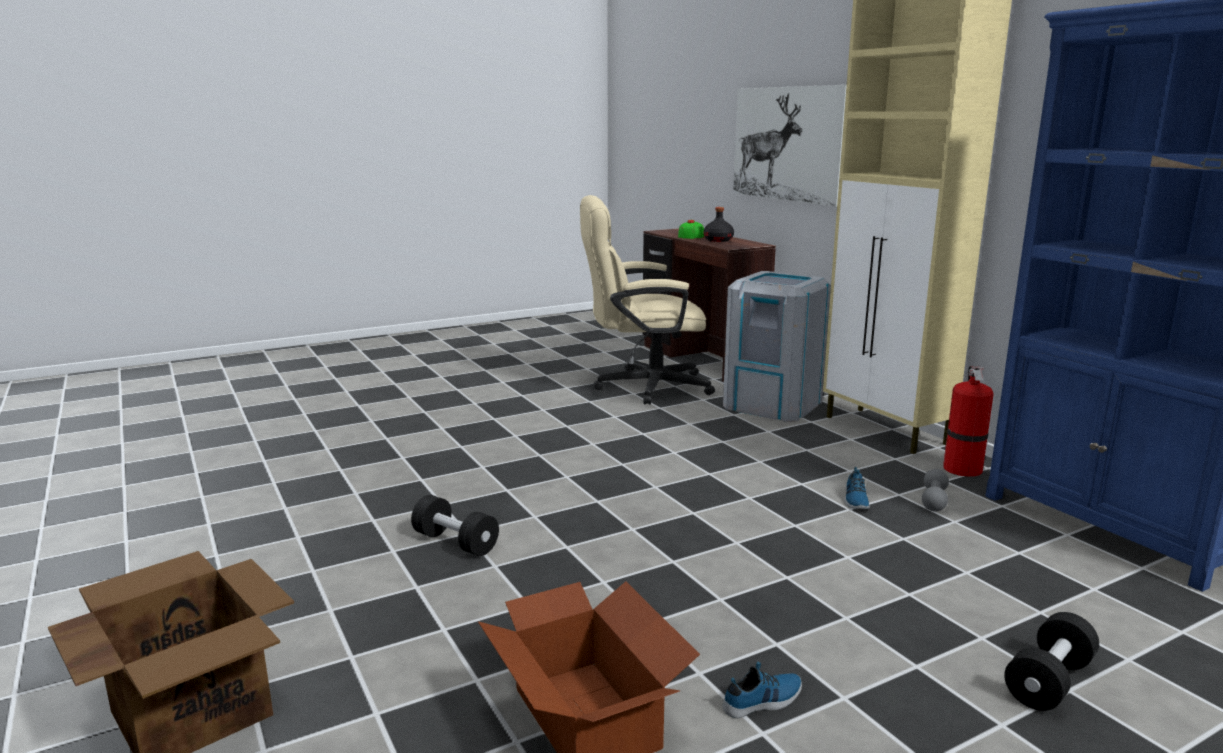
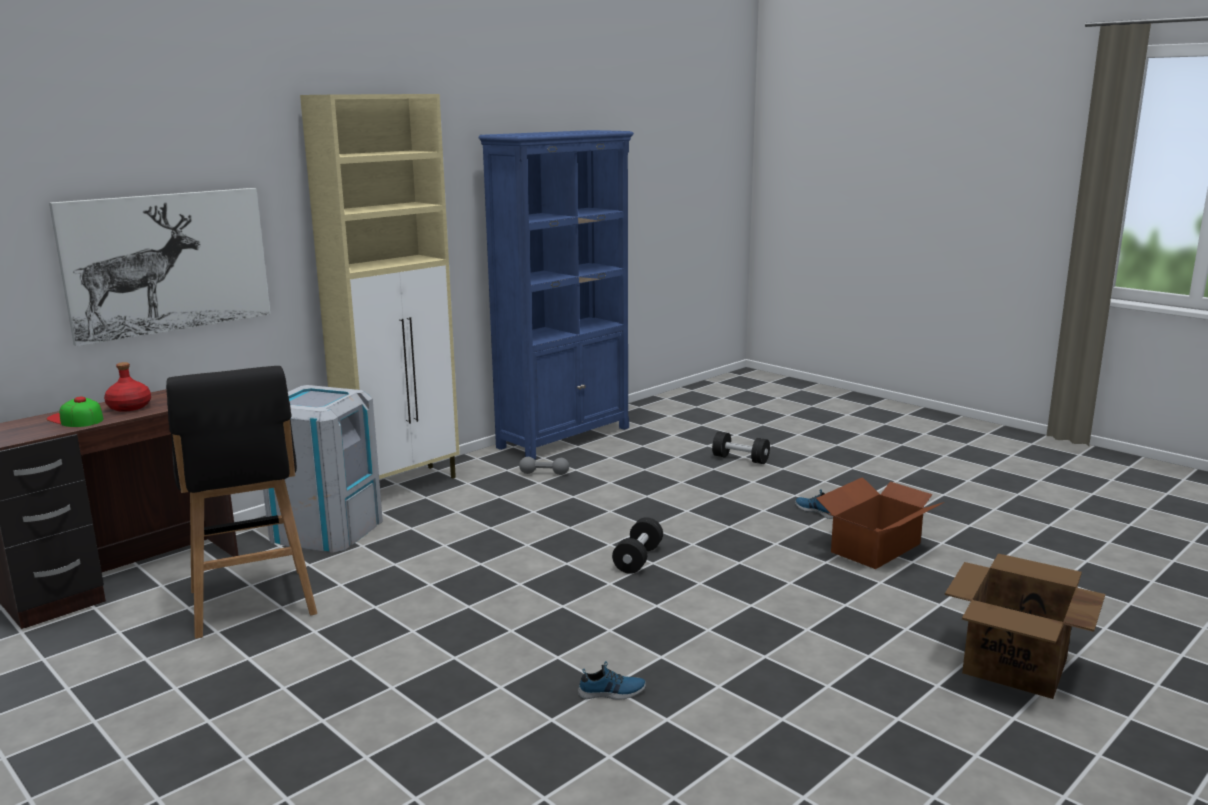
camera: 105 degrees left, 0 degrees up
(455, 542) = (728, 630): black dumbbell -> black dumbbell (638, 559)
(642, 387) = (253, 604): beige office chair -> black stool
(718, 240) = (129, 407): black bottle -> red bottle
(855, 500) = (555, 494): shoe -> shoe (612, 692)
(962, 468) = (480, 465): fire extinguisher -> none

